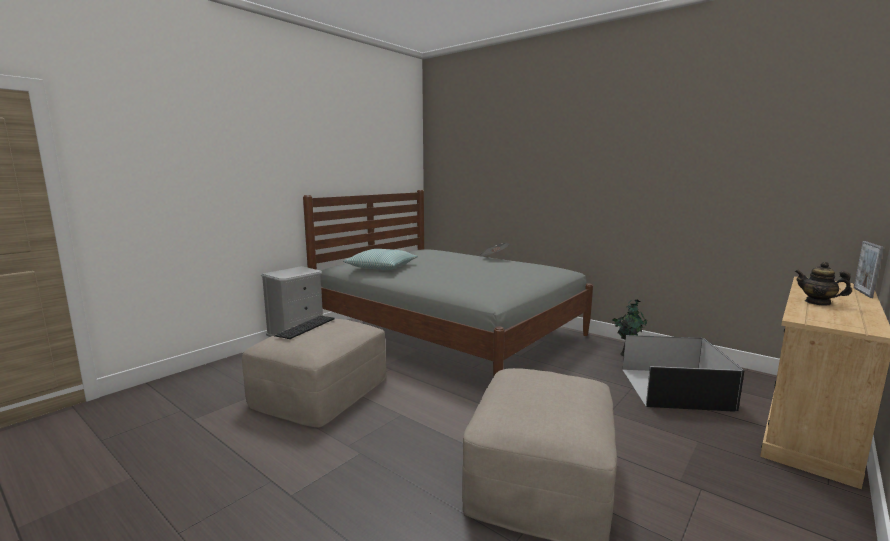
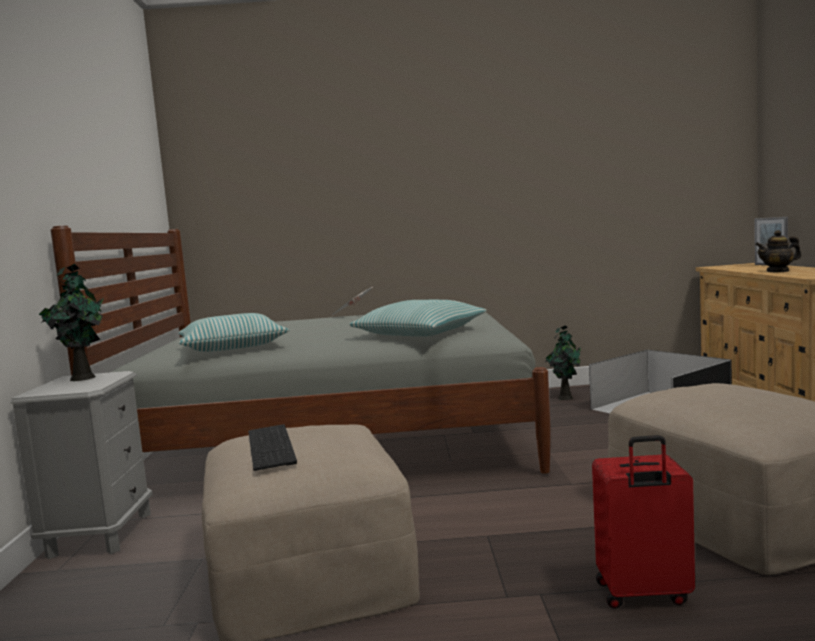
camera: 40 degrees left, 5 degrees down
(300, 269) = (82, 378): none -> potted plant
(393, 481) = (643, 594): none -> red suitcase
(463, 283) = (420, 333): none -> pillow

